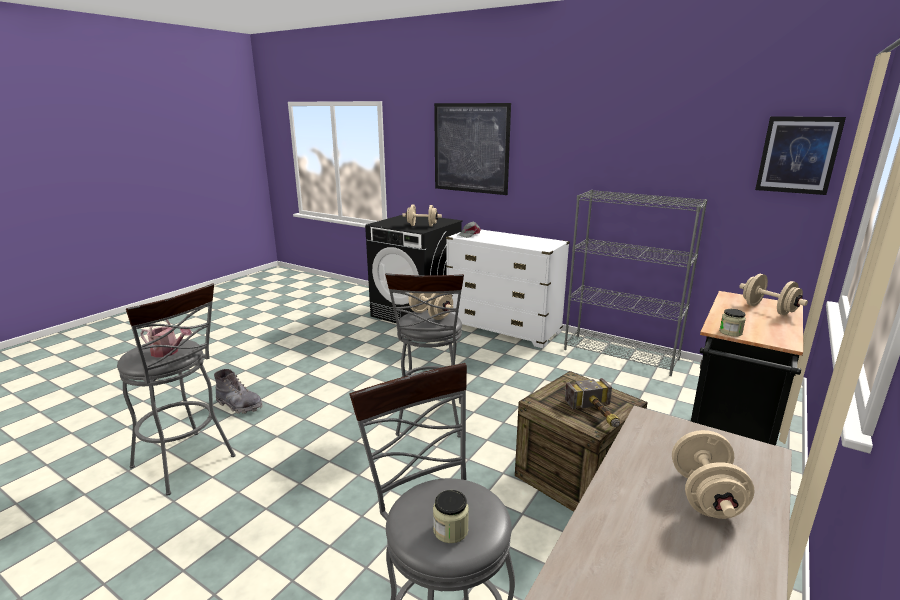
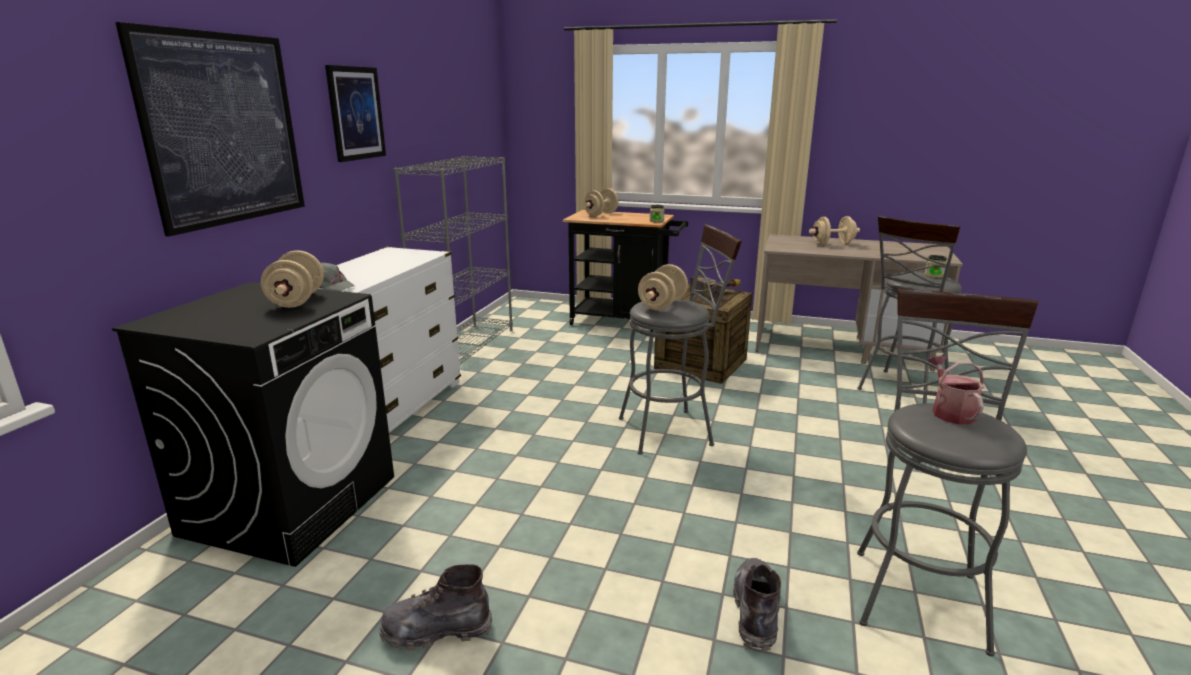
camera: 105 degrees left, 0 degrees up
(309, 338) = (436, 630): none -> grey boot
(798, 155) = (485, 106): picture -> picture (356, 113)

